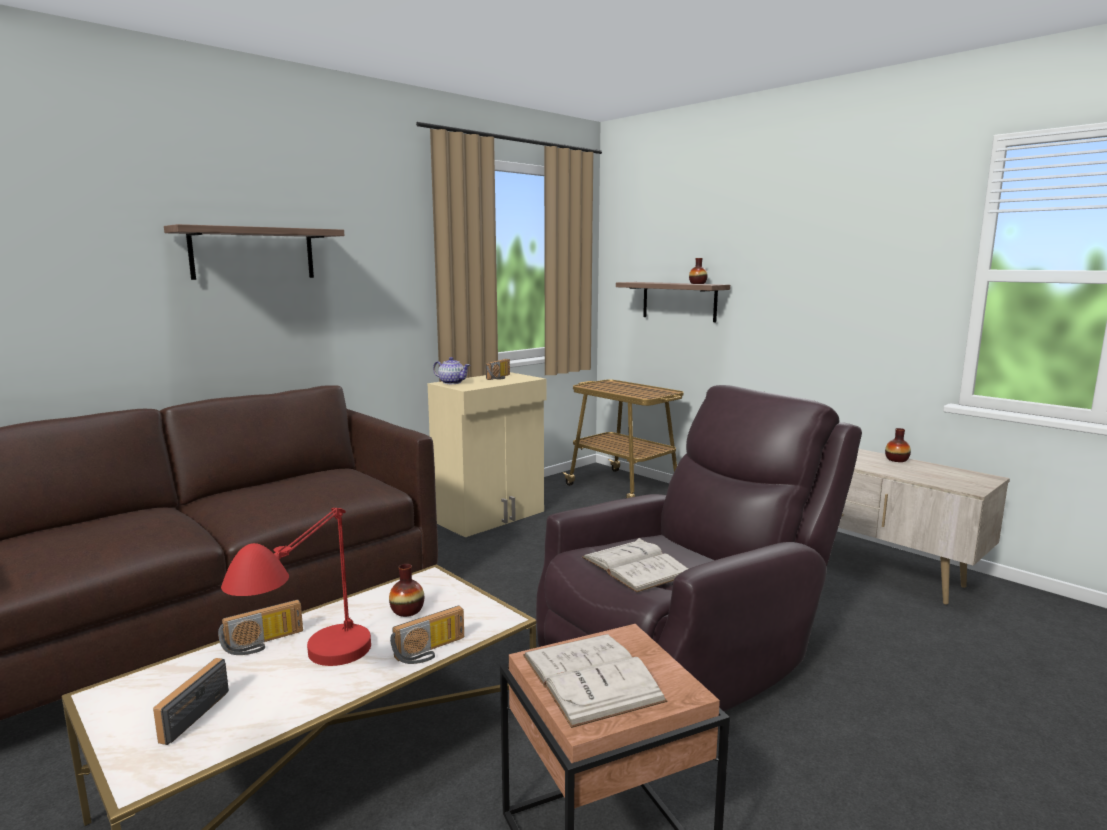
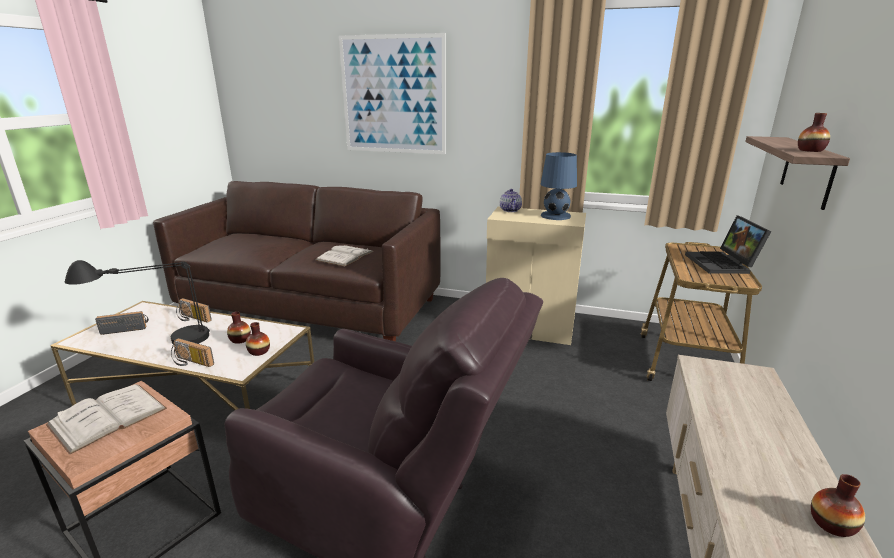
camera: 60 degrees right, 10 degrees up
(253, 253) = (393, 95): shelf -> picture
(314, 680) = (156, 343): red table lamp -> black table lamp
(463, 601) = (259, 351): none -> vase
(500, 377) = (556, 216): radio -> blue table lamp
(635, 387) = (723, 264): none -> laptop
(635, 566) = (317, 394): white book -> white book (345, 256)

